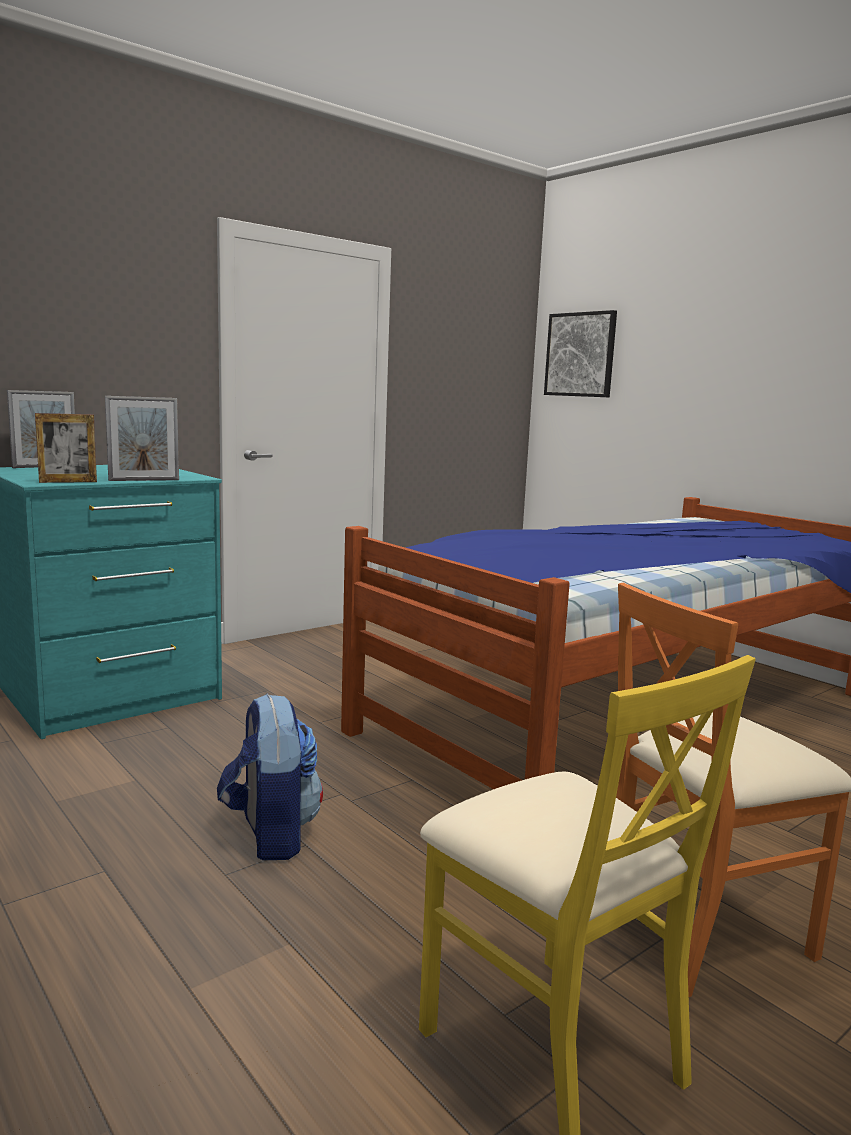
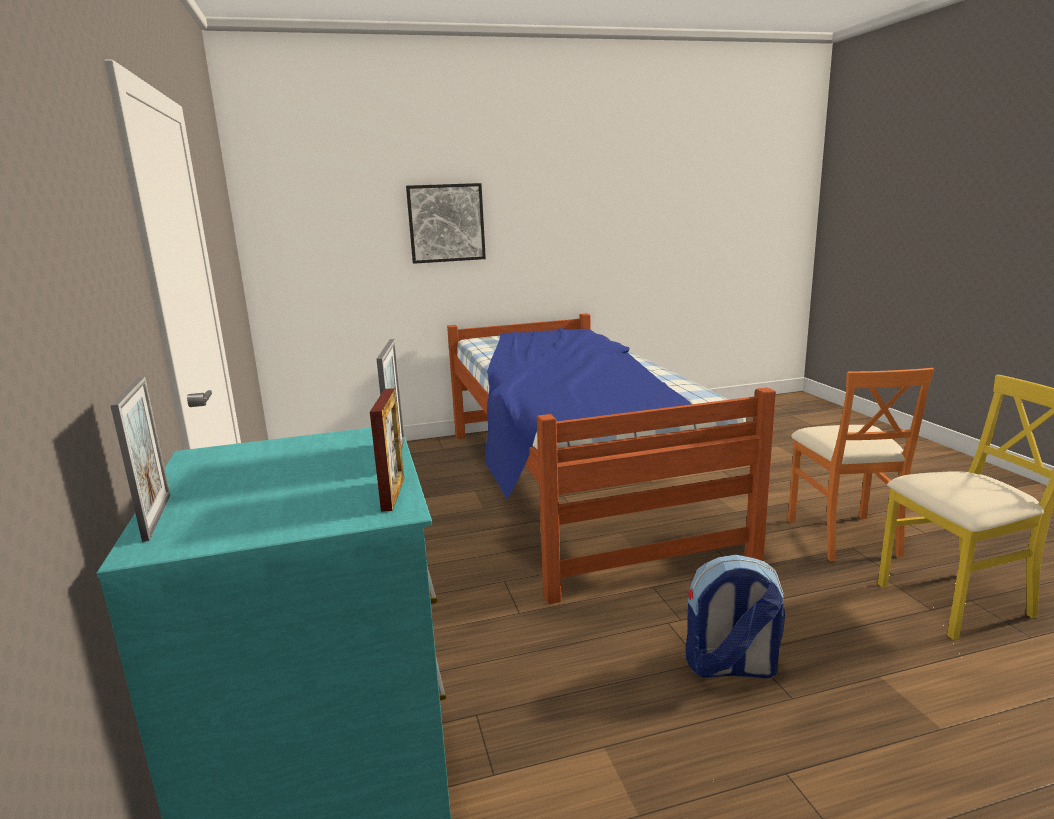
camera: 65 degrees left, 5 degrees up
(580, 354) = (300, 217): picture -> picture (446, 223)

